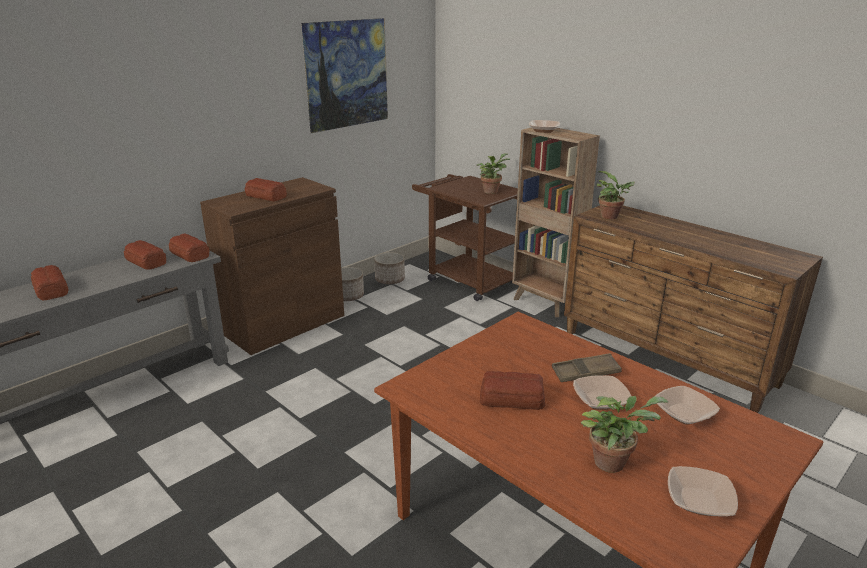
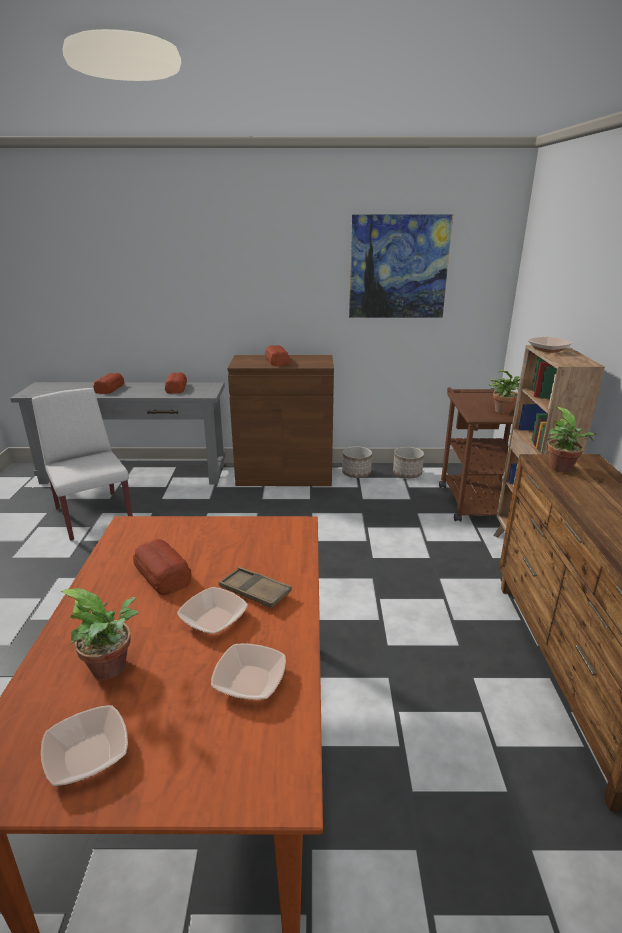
camera: 45 degrees right, 0 degrees up
(129, 459) = (93, 515): none -> white chair
(190, 254) = (204, 391): bread -> none

